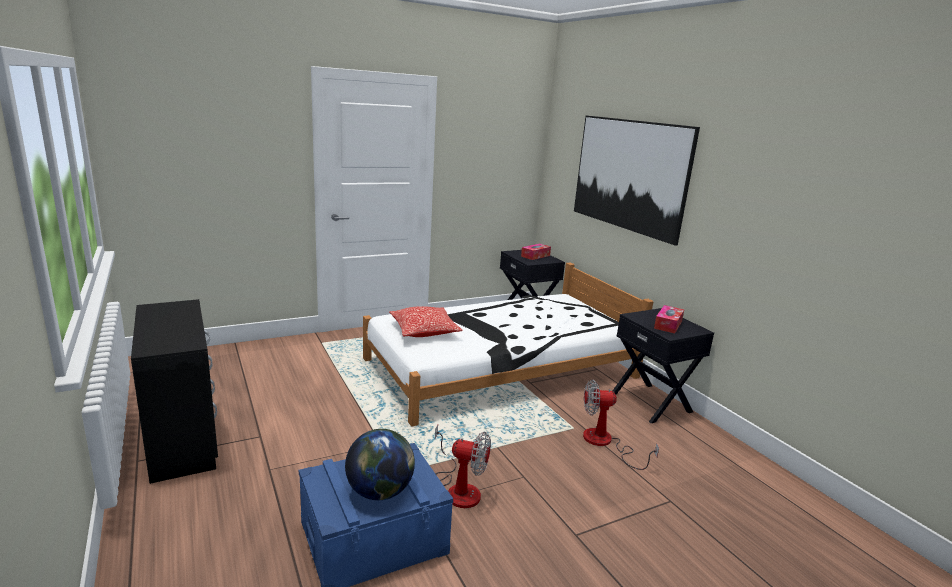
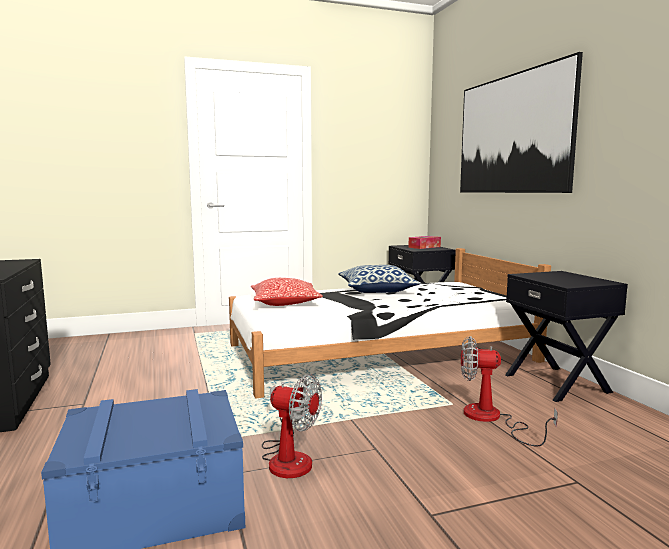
camera: 10 degrees right, 10 degrees down
(380, 491) = (151, 431): globe -> none
(500, 311) = (377, 291): none -> pillow
(668, 324) = (567, 279): tissue box -> none

